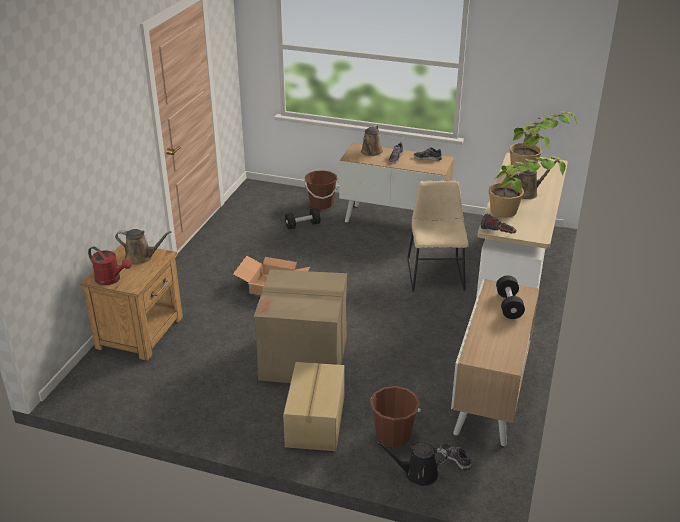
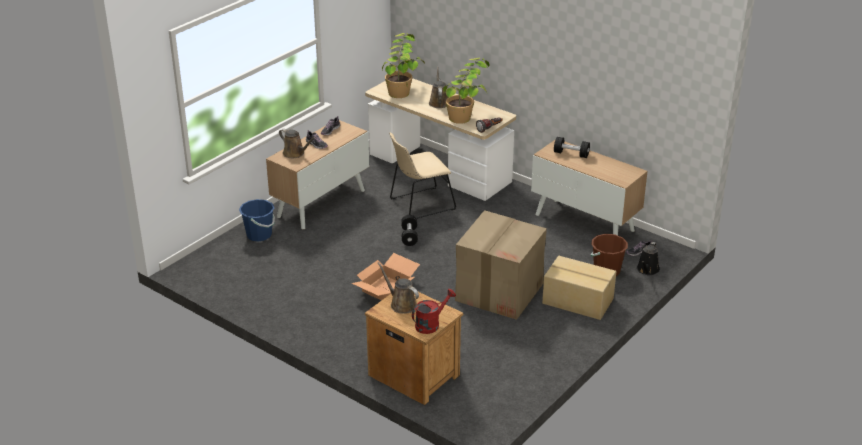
camera: 70 degrees left, 0 degrees up
(141, 257) = (401, 304): brown watering can -> brown watering can turned 75 degrees counterclockwise
(302, 225) = (291, 253): black dumbbell -> black dumbbell (409, 236)
(321, 204) = (259, 235): brown bucket -> blue bucket
(435, 272) = (419, 204): beige chair -> beige chair turned 45 degrees counterclockwise

